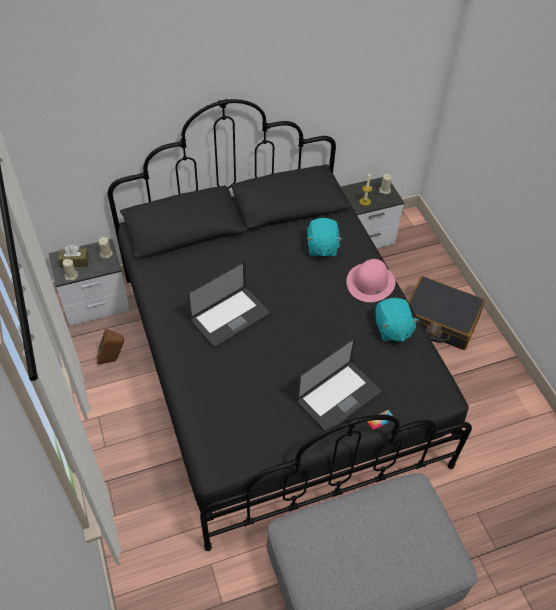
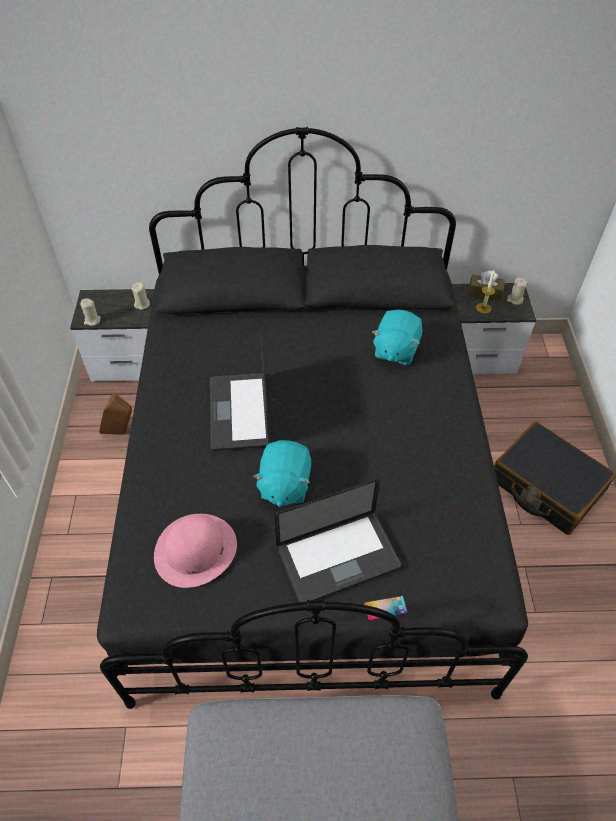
camera: 20 degrees right, 0 degrees up
(74, 261) = (103, 305): brown tissue box -> brown tissue box (484, 293)
(230, 318) = (239, 412): laptop -> laptop turned 105 degrees clockwise
(370, 282) = (444, 410): pink hat -> pink hat (195, 550)
(392, 329) = (451, 481): turquoise plush toy -> turquoise plush toy (284, 485)

